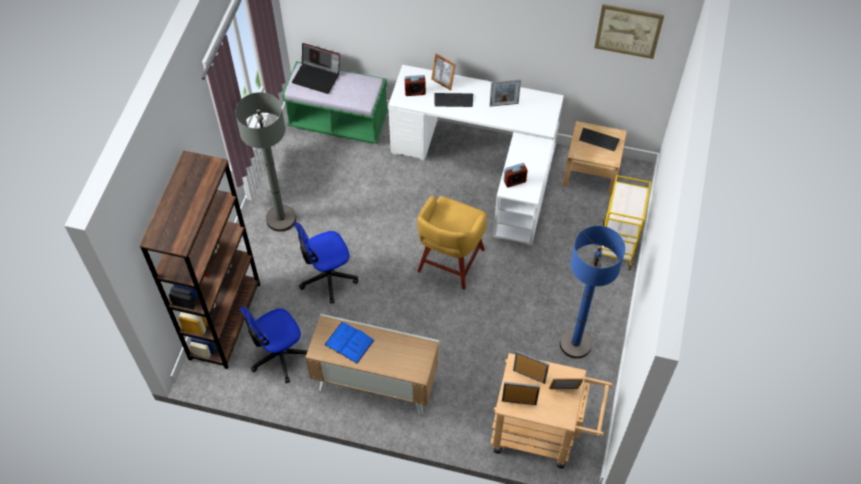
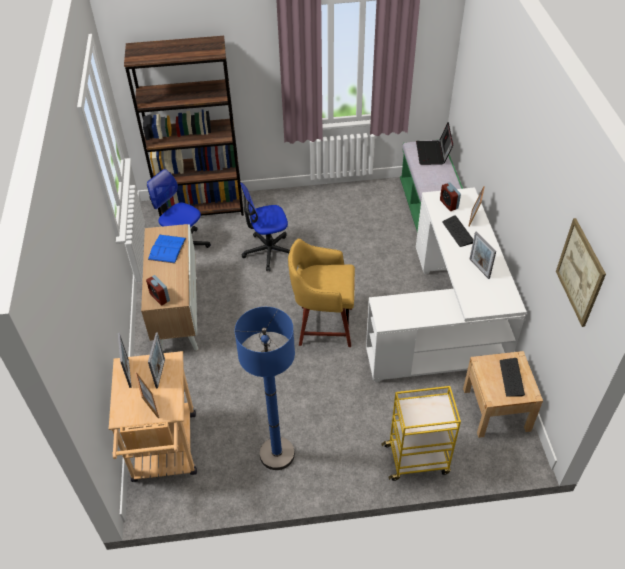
camera: 70 degrees right, 10 degrees down
(281, 218) = (310, 206): grey floor lamp -> none
(328, 277) = (268, 251): office chair -> office chair turned 60 degrees counterclockwise
(514, 181) = (393, 306): alarm clock -> alarm clock (160, 297)

